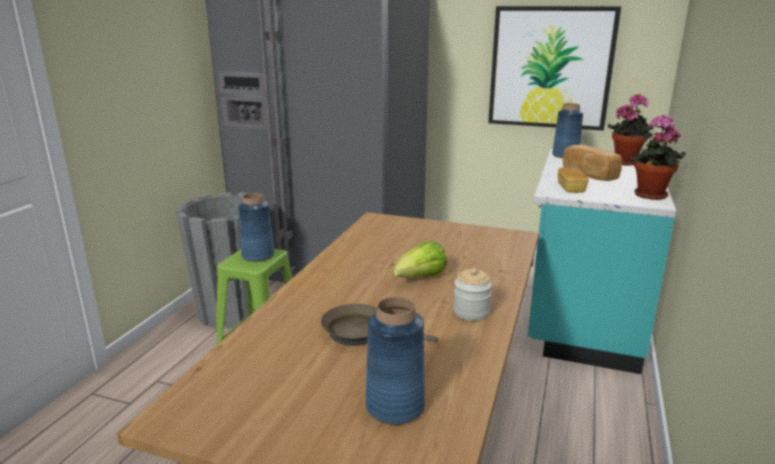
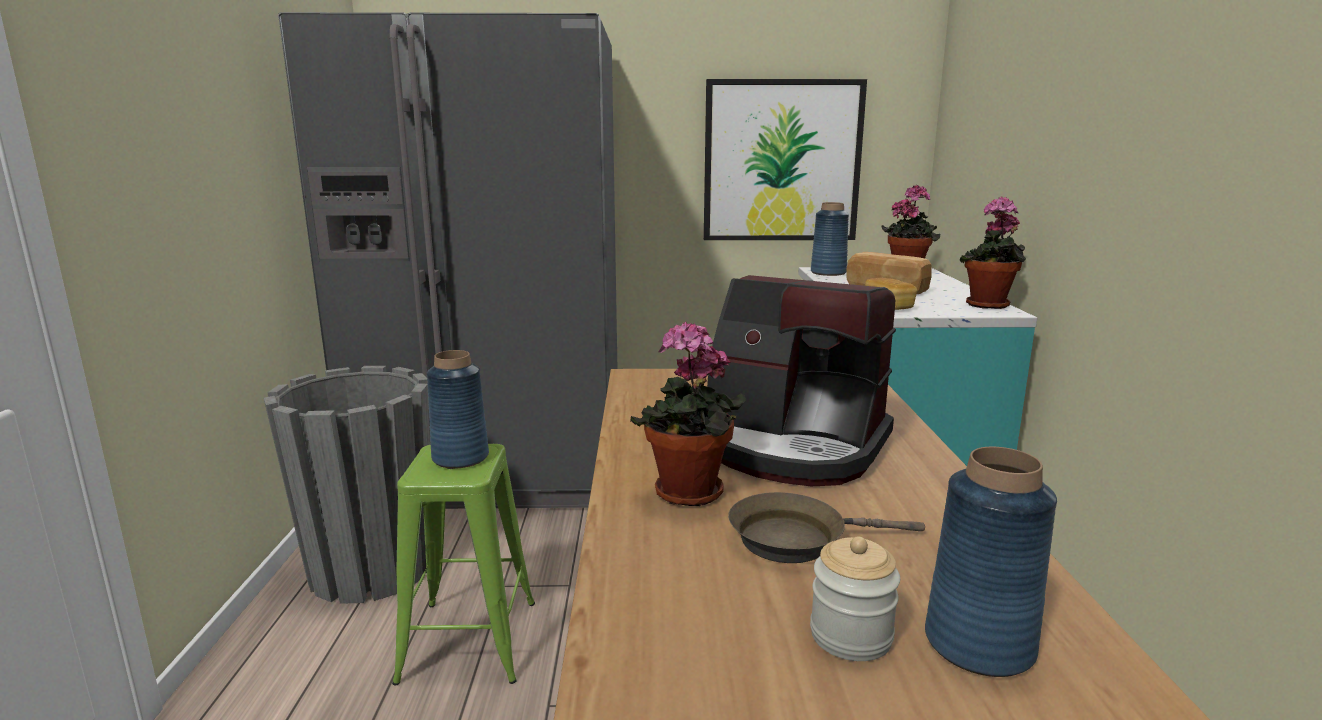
camera: 20 degrees left, 5 degrees down
(329, 298) = (687, 495): none -> potted plant
(420, 278) = (791, 446): lettuce -> coffee machine
(471, 312) = (914, 480): jar -> jar (851, 636)

